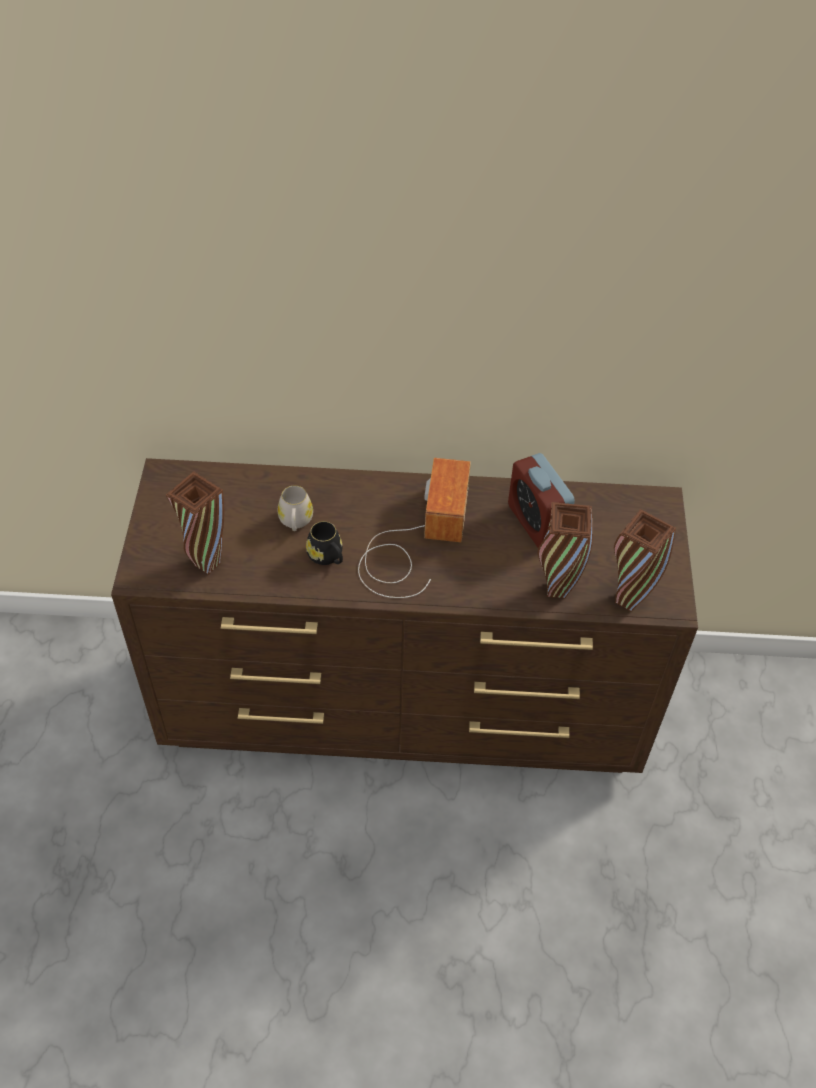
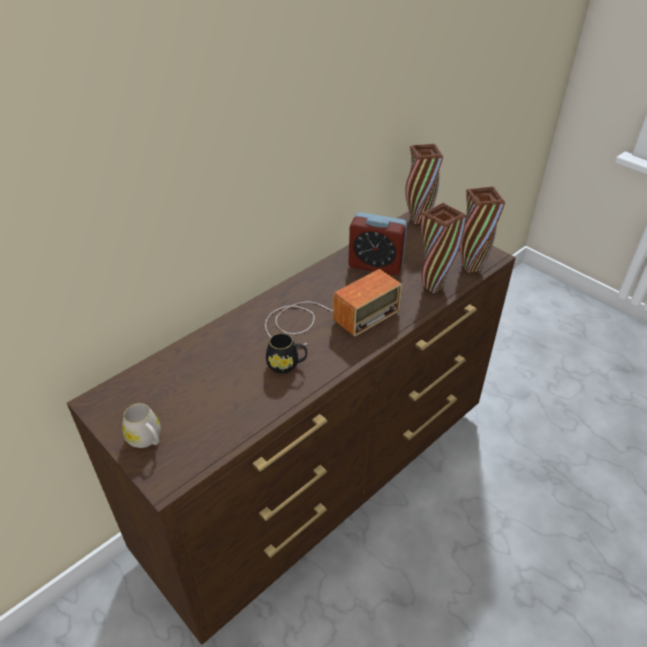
camera: 45 degrees left, 10 degrees down
(207, 564) = (210, 431): brown vase -> brown vase (418, 220)
(295, 522) = (237, 361): white mug -> white mug (147, 439)
(414, 542) = (326, 319): radio -> radio turned 90 degrees clockwise

